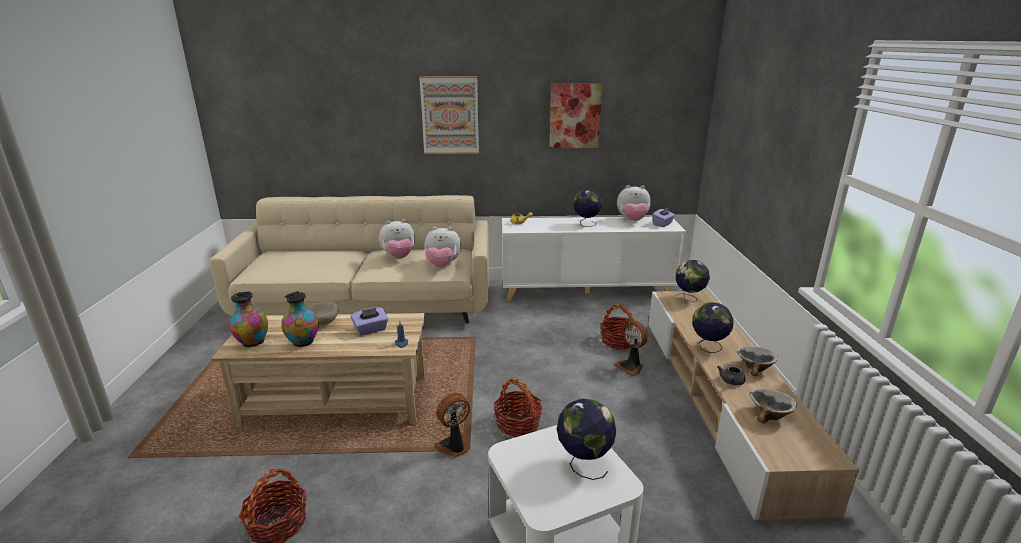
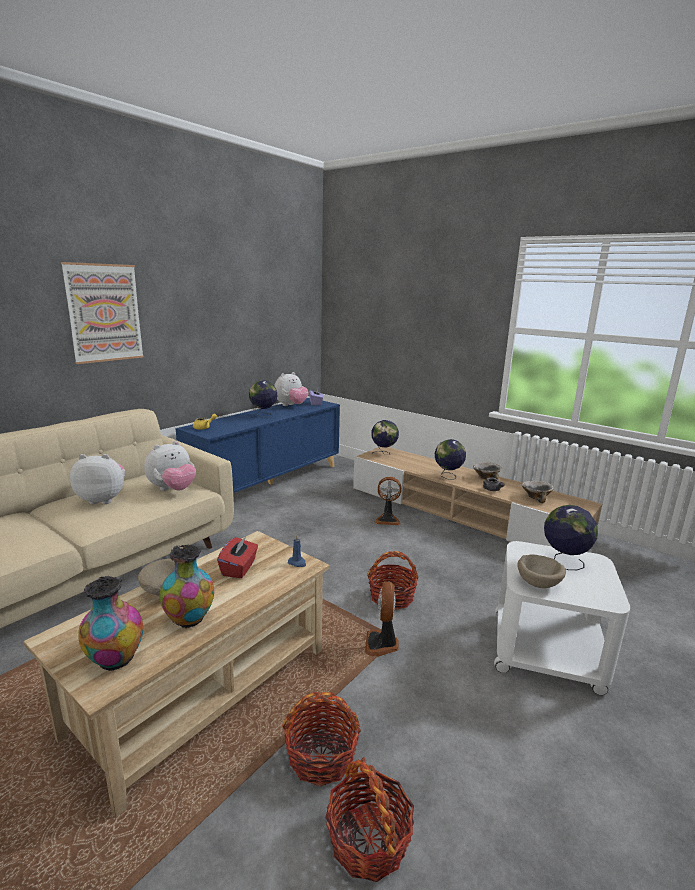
camera: 50 degrees left, 5 degrees down
(371, 330) = (239, 568): purple tissue box -> red tissue box
(399, 257) = (103, 499): plush toy -> plush toy turned 120 degrees counterclockwise
(522, 459) = (539, 583): none -> beige bowl
(575, 116) = (230, 310): picture -> none
(587, 290) = (268, 482): white cabinet -> blue cabinet
(618, 341) = (352, 507): basket -> basket (321, 756)

